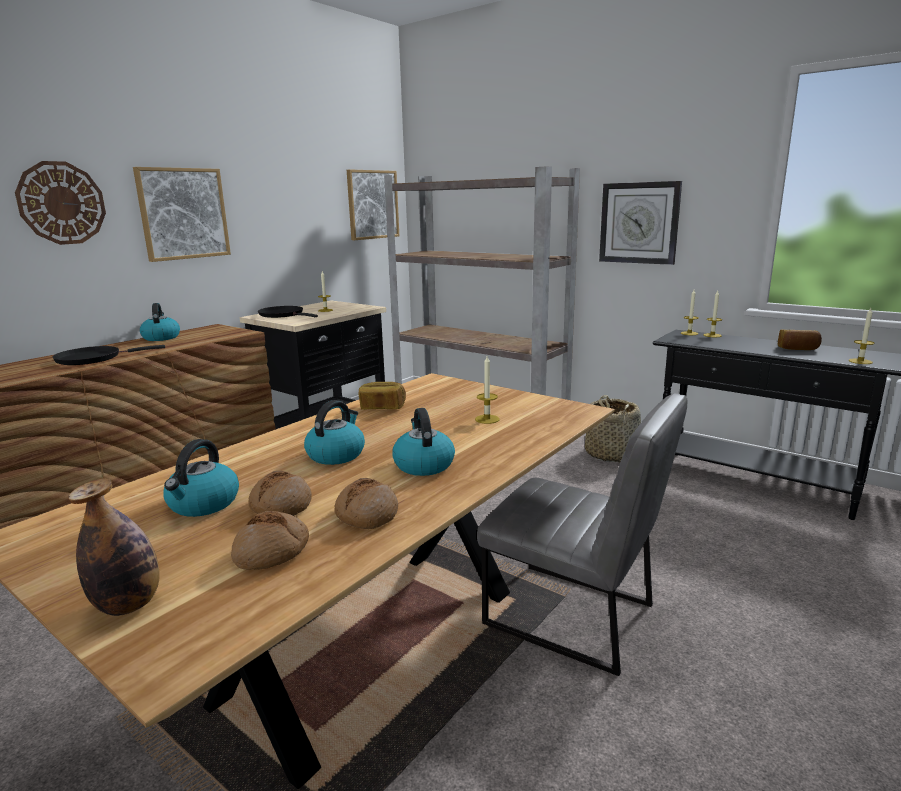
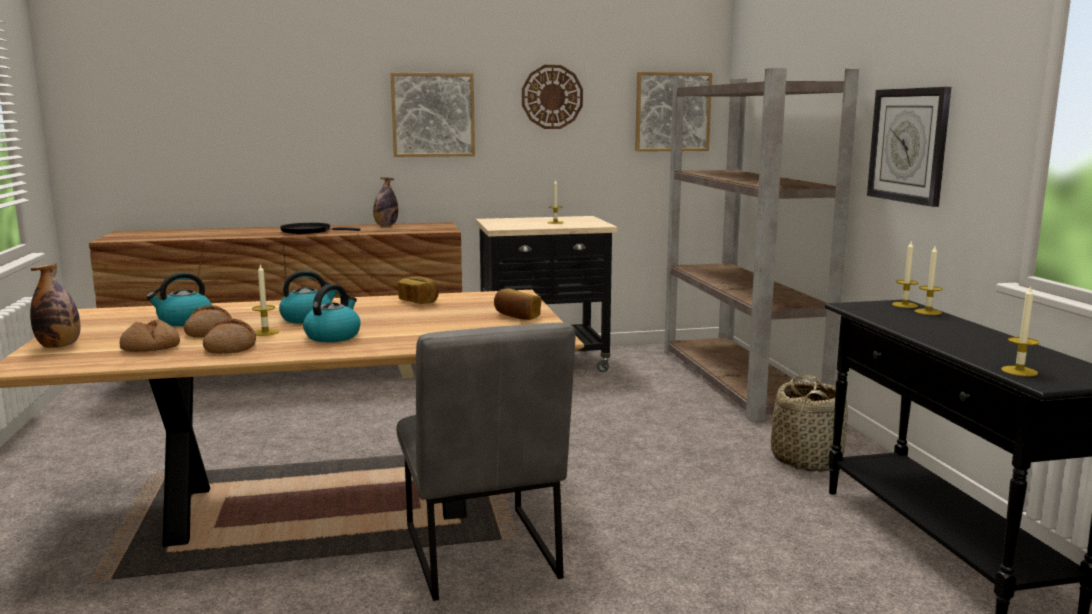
camera: 40 degrees right, 5 degrees down
(62, 203) = (326, 103): wall clock -> wall clock (552, 97)
(161, 337) = (386, 225): kettle -> bottle
(283, 315) = (510, 221): black frying pan -> none
(487, 419) = (460, 325): candle -> candle (265, 332)
(798, 349) = (986, 344): bread -> bread (516, 316)

